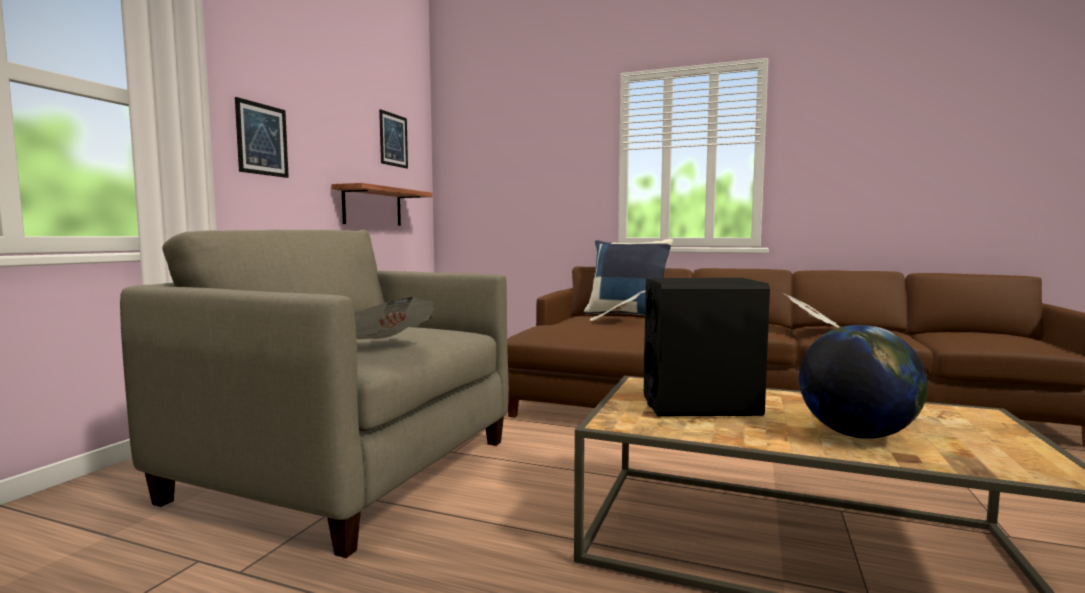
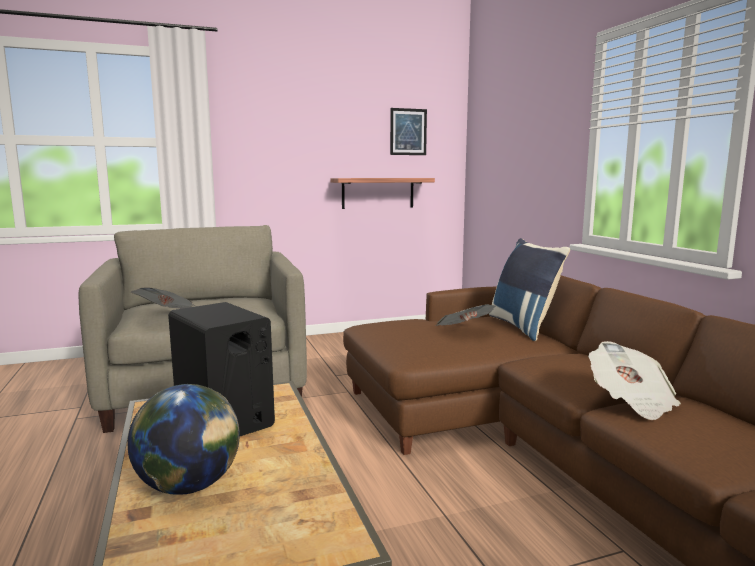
camera: 50 degrees right, 5 degrees up
(262, 139) = (264, 153): picture -> none

